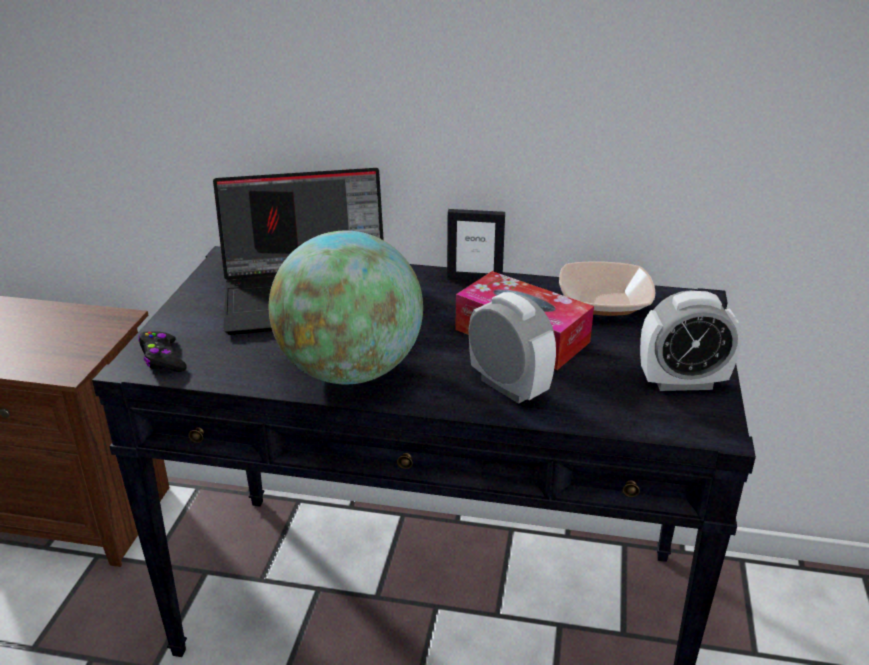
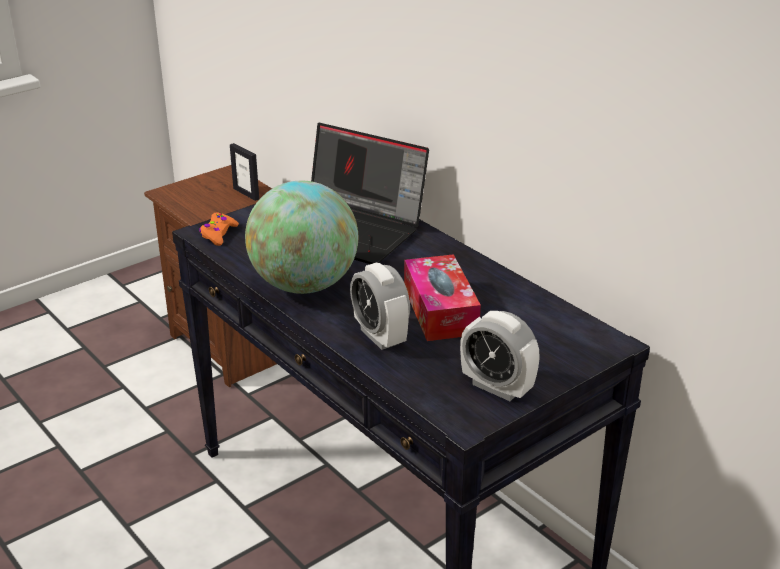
camera: 40 degrees right, 0 degrees up
(162, 359) = (218, 234): black game controller -> orange game controller
(474, 279) = (471, 260): picture frame -> picture frame (246, 193)
(508, 387) = (380, 336): alarm clock -> alarm clock turned 150 degrees clockwise
(604, 302) = (536, 314): bowl -> none

